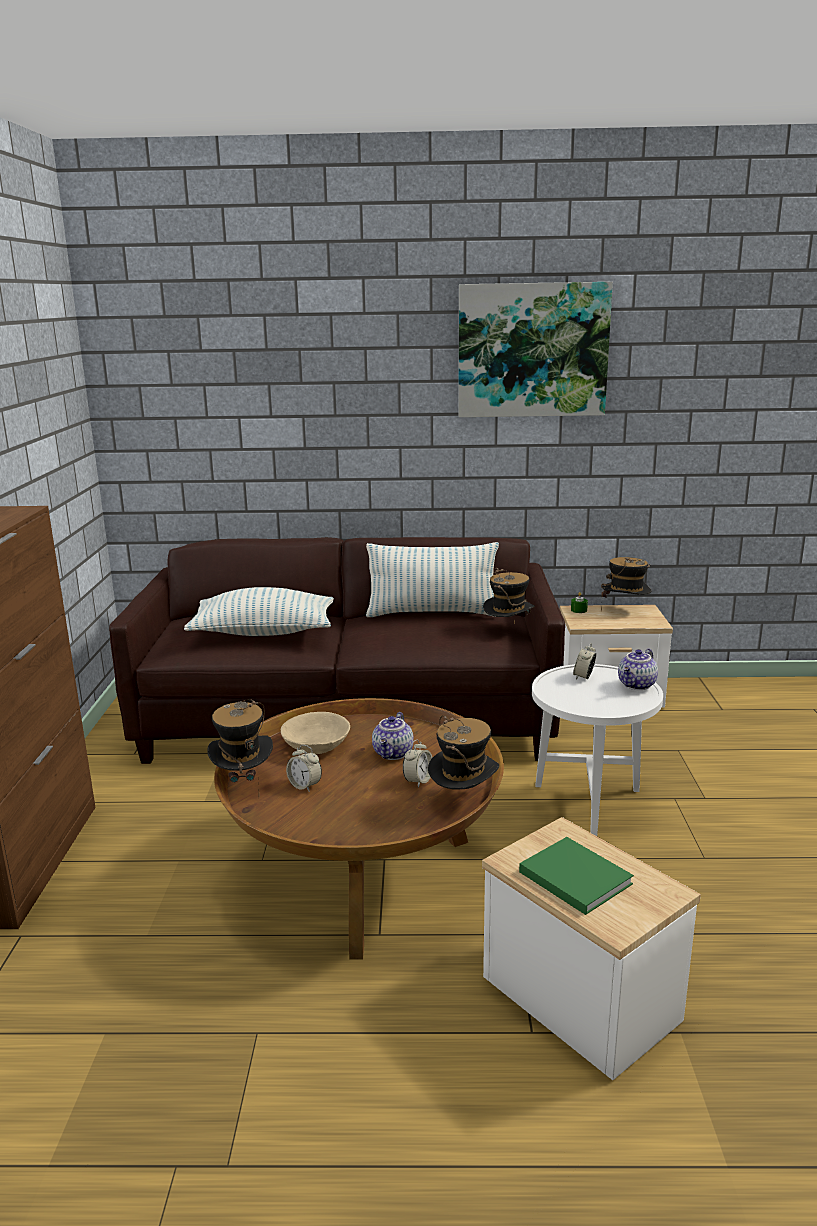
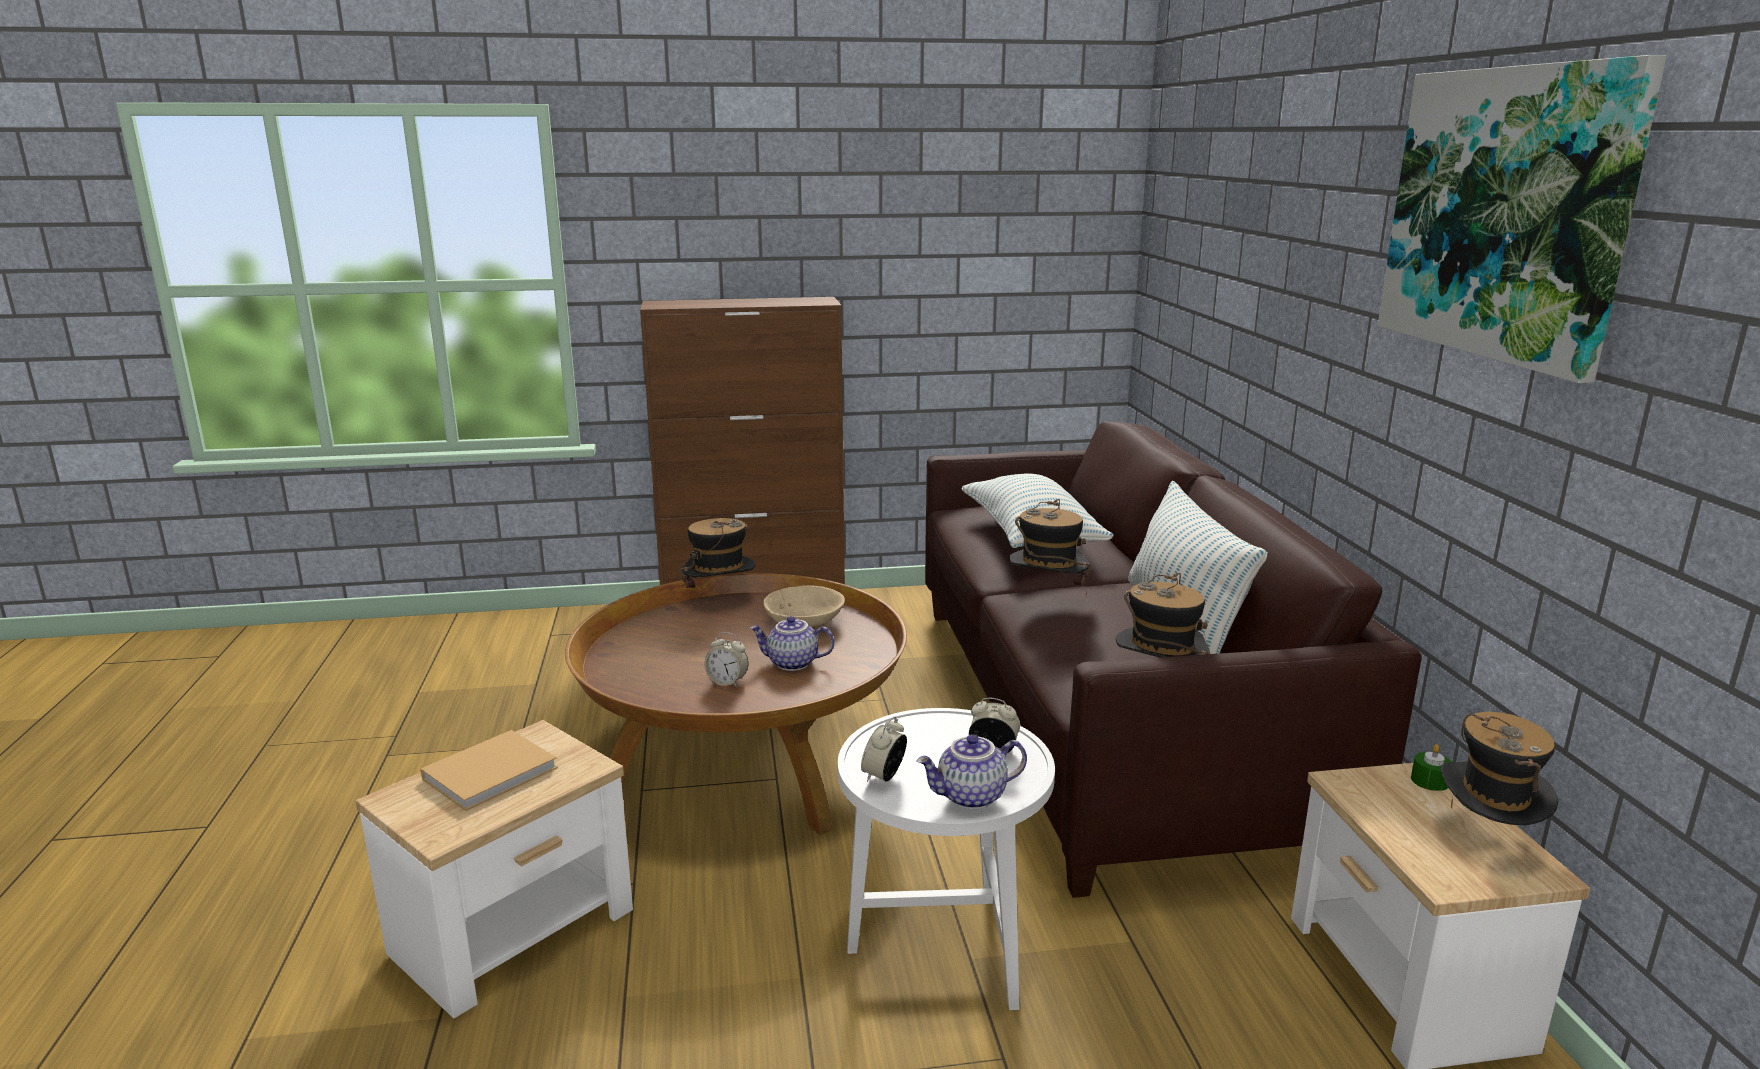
camera: 80 degrees right, 0 degrees up
(305, 786) = (715, 627): alarm clock -> alarm clock (884, 776)
(463, 802) = (678, 711): hat -> hat (1047, 598)
(572, 876) = (493, 772): green book -> beige book
(637, 685) = (971, 797): teapot -> teapot turned 45 degrees counterclockwise

